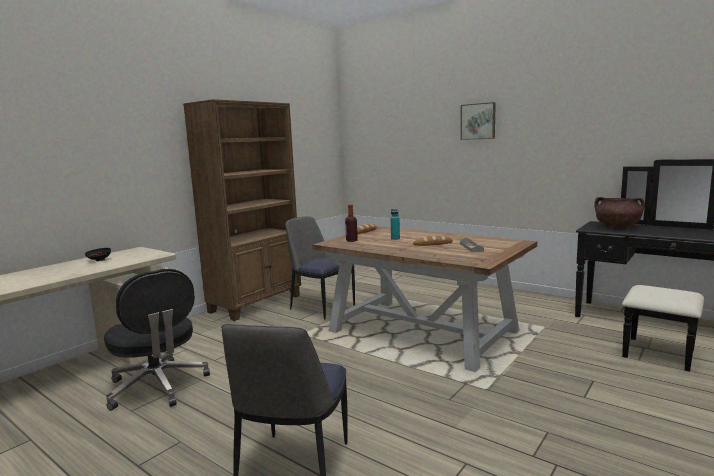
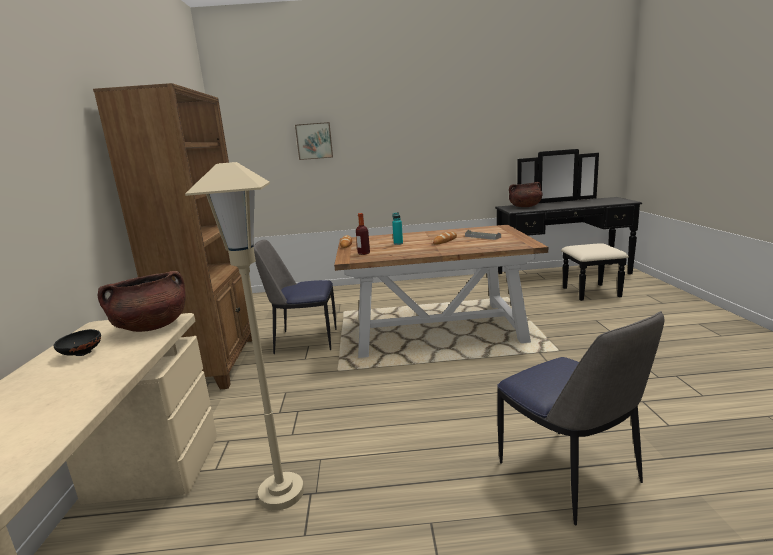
camera: 40 degrees left, 5 degrees up
(145, 256) = (152, 327): none -> brown cooking pot
(158, 386) = (281, 493): black office chair -> beige floor lamp
(478, 121) = (390, 124): picture -> picture (314, 141)

